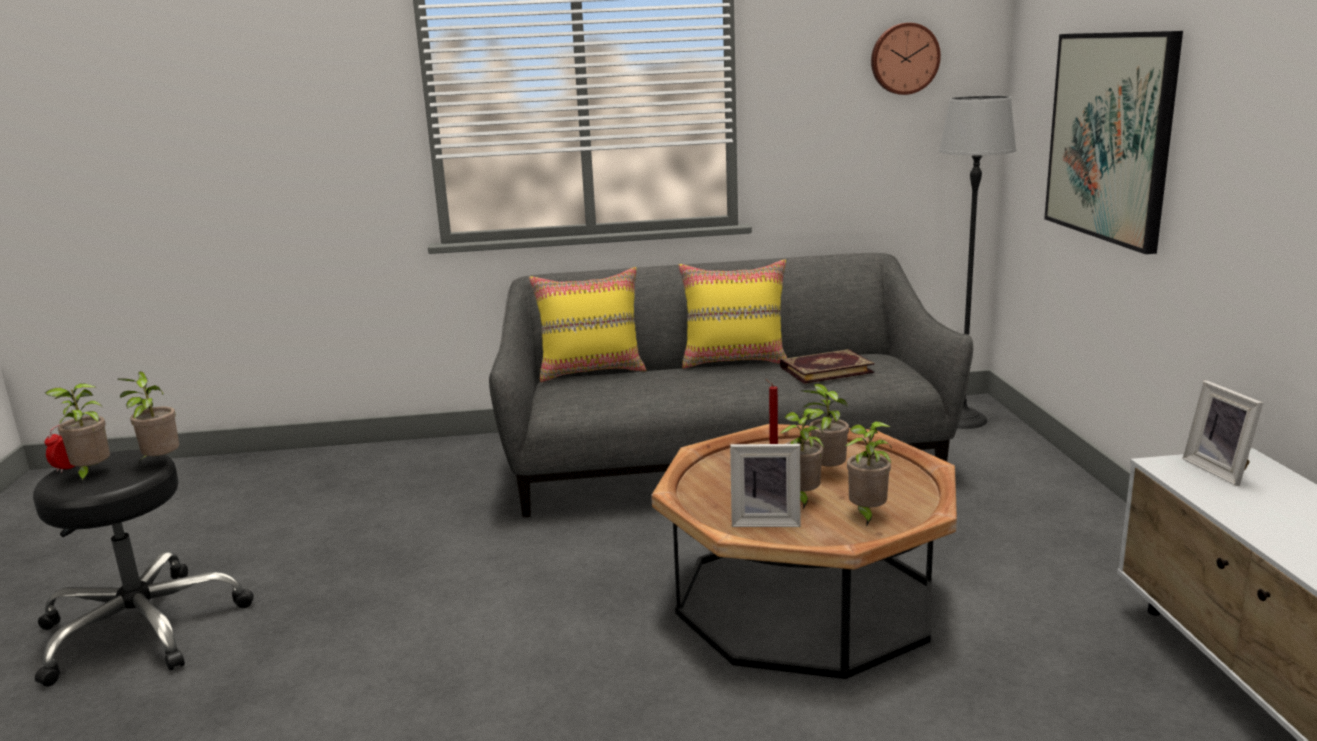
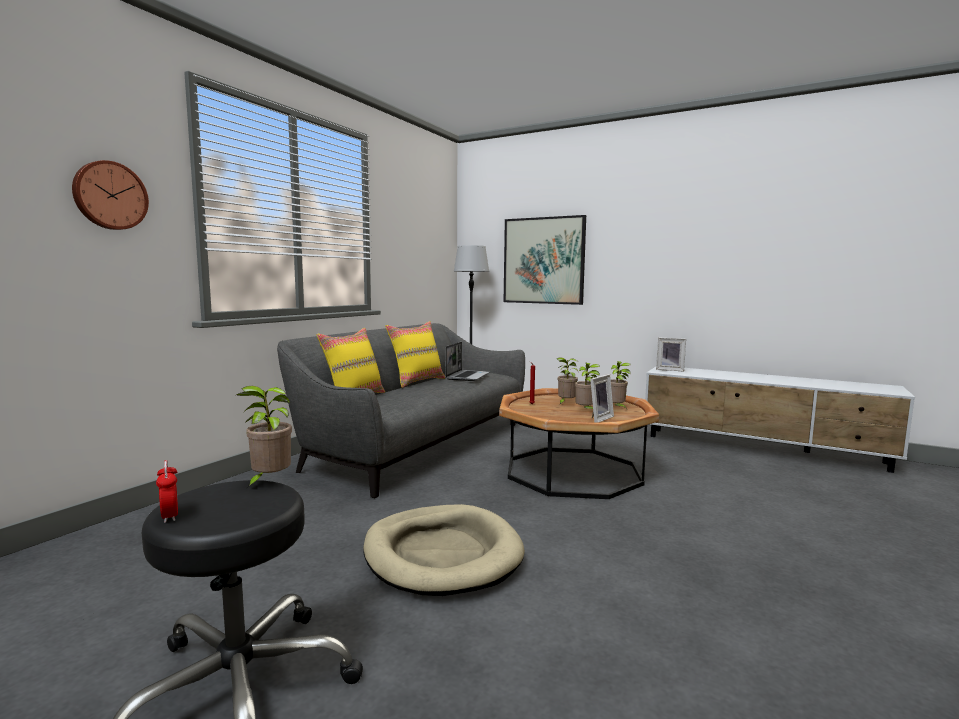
camera: 55 degrees left, 10 degrees down
(91, 474) = (222, 508): potted plant -> none
(425, 613) = (442, 554): none -> beige dog bed
(825, 369) = (467, 376): book -> laptop
(904, 59) = (427, 226): wall clock -> wall clock (110, 196)

